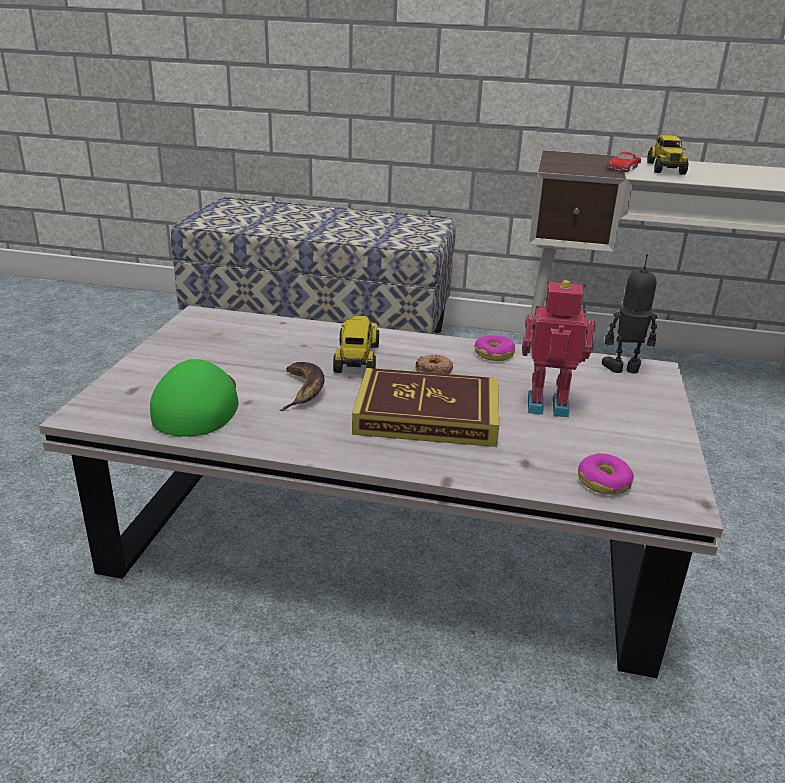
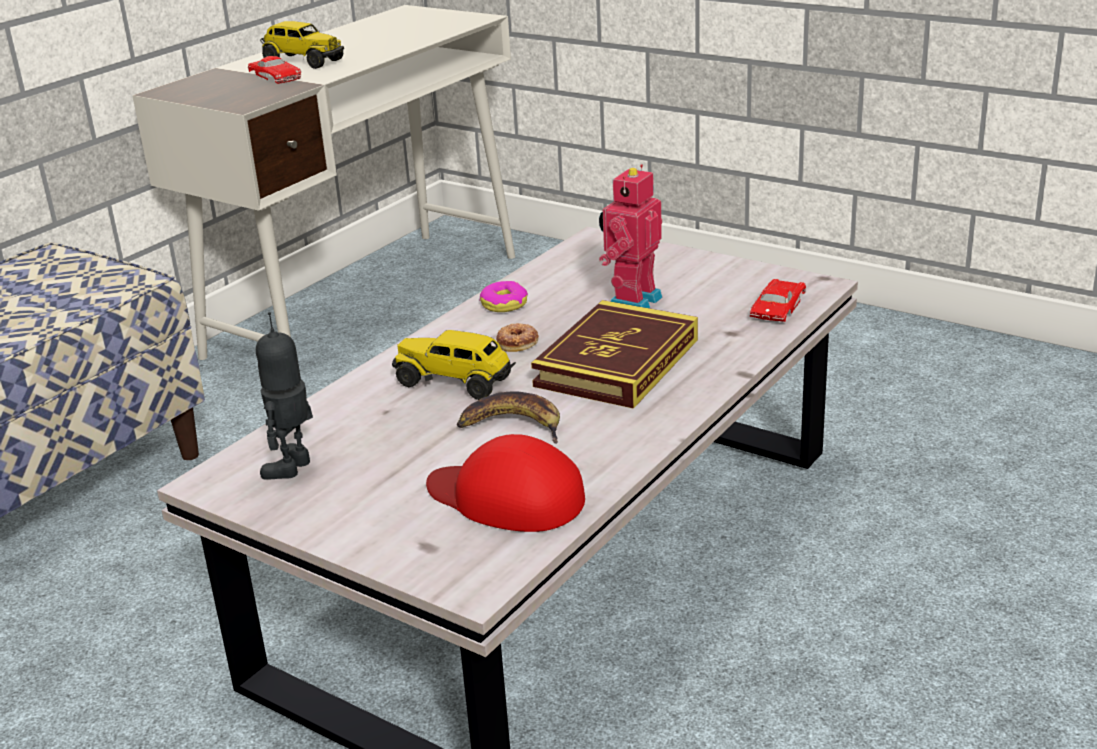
camera: 65 degrees left, 0 degrees up
(199, 405) = (506, 497): green cap -> red cap
(603, 482) = (777, 307): donut -> red toy car
(623, 369) = (586, 252): toy robot -> toy robot (293, 467)

